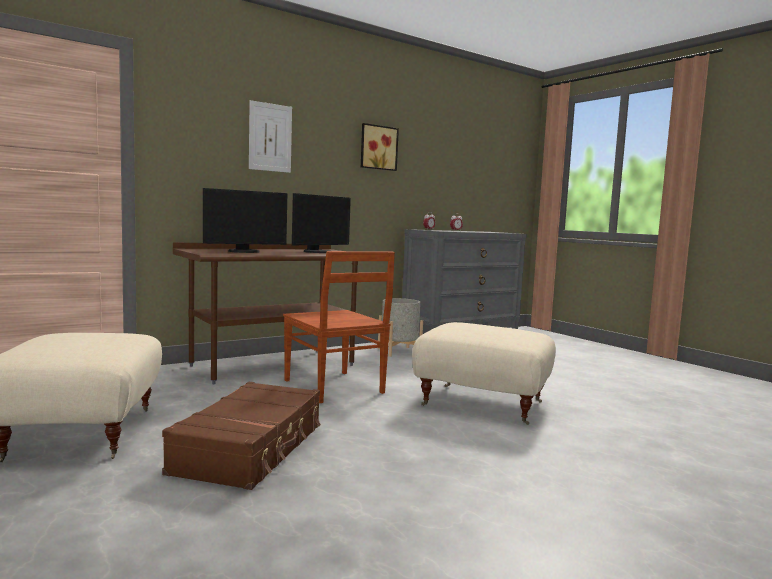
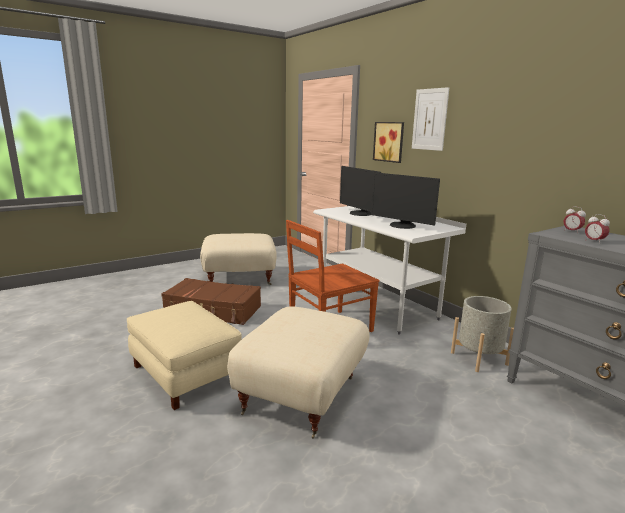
camera: 90 degrees right, 10 degrees up
(273, 365) = (377, 305): brown desk -> white desk
(378, 147) = (545, 116): picture -> picture (389, 142)
(465, 454) = (185, 374): none -> beige ottoman

